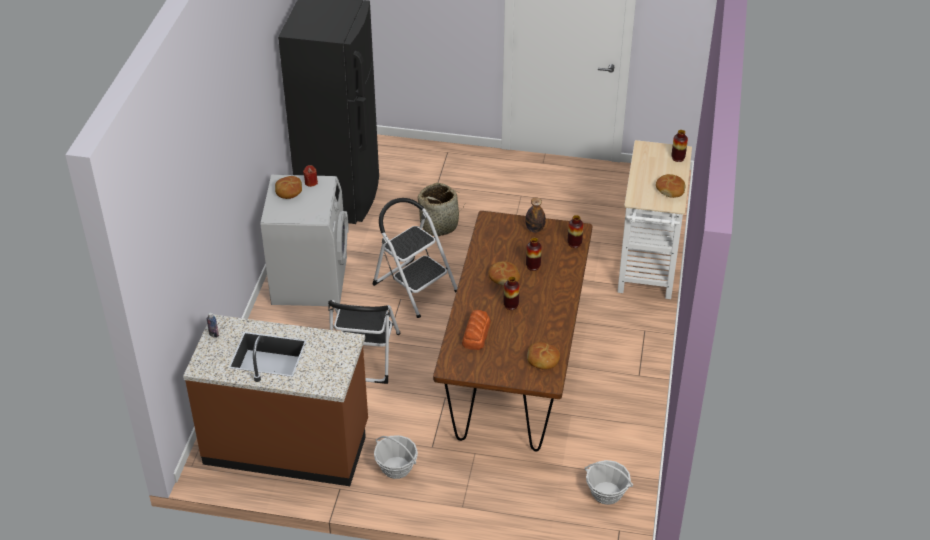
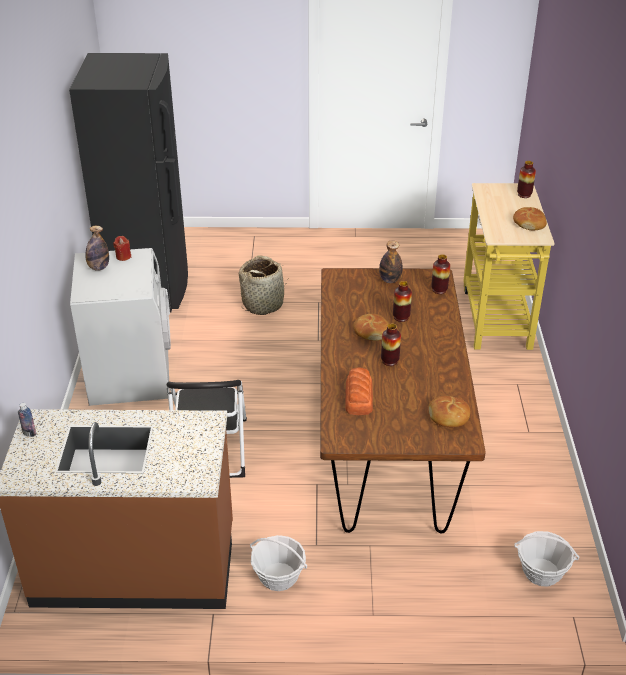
camera: 10 degrees left, 5 degrees down
(288, 191) = (98, 267): bread -> bottle
(413, 286) = (250, 368): step ladder -> none
(648, 265) = (496, 320): white cart -> yellow cart

